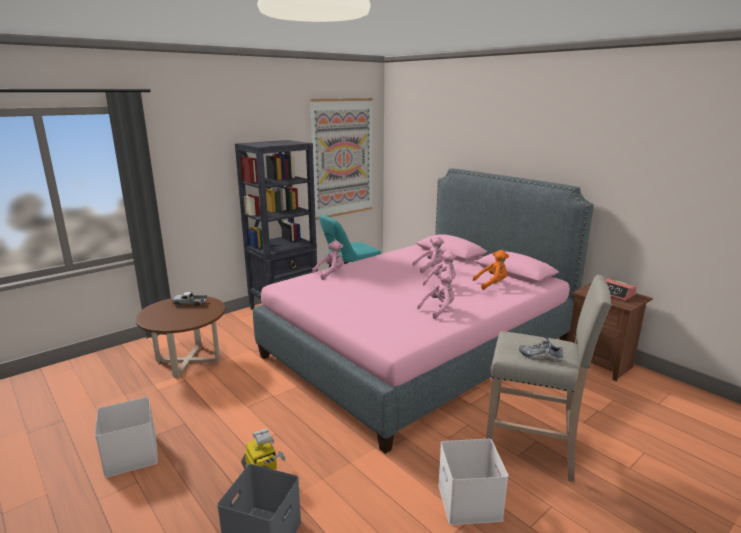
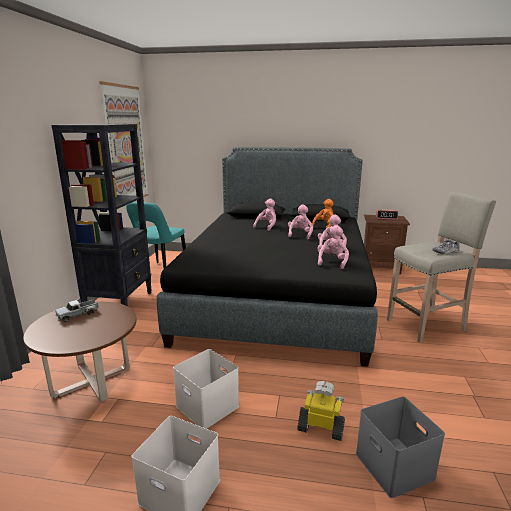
camera: 40 degrees left, 0 degrees up
(330, 273) = (204, 246): pink plush toy -> pink plush toy (332, 262)
(418, 349) = (277, 295): pink bed -> black bed
(467, 500) = (447, 366): white storage box -> white storage box (206, 406)

